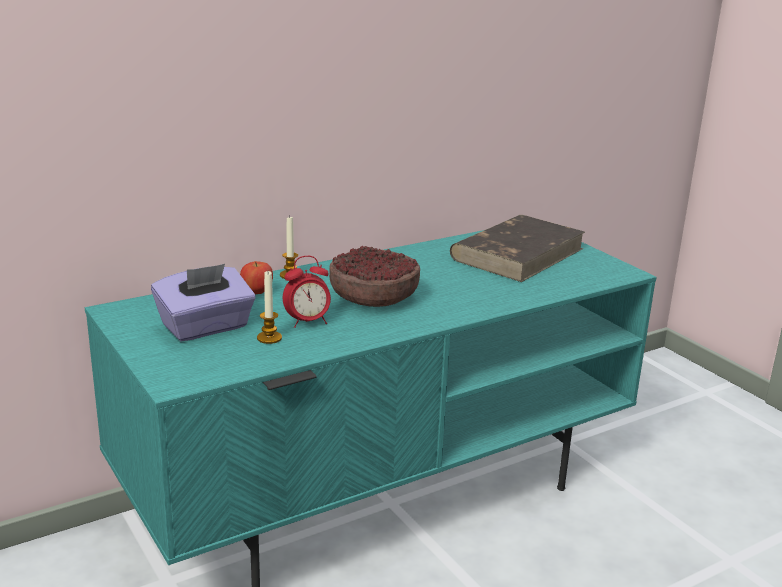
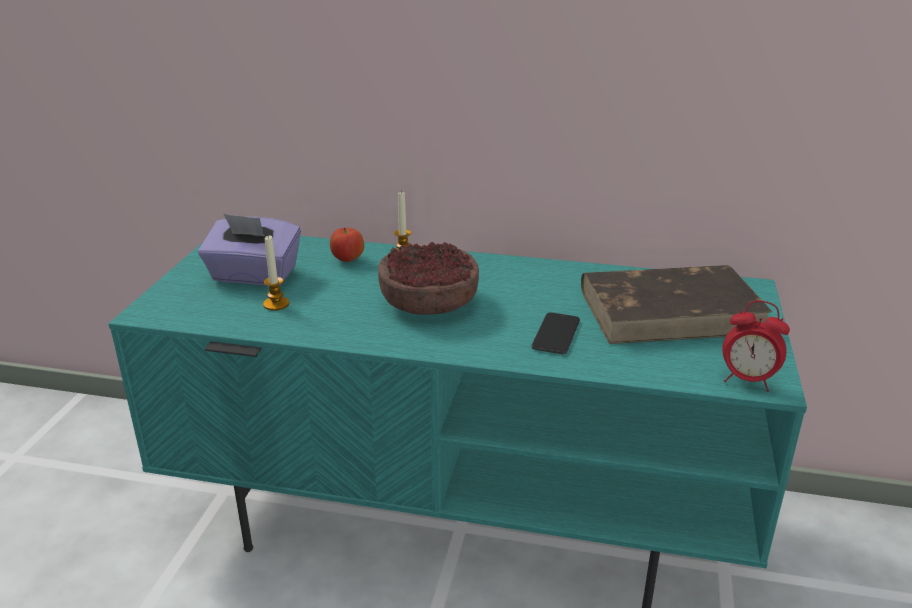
camera: 45 degrees right, 5 degrees up
(307, 322) = (331, 302): alarm clock -> alarm clock (747, 380)
(485, 287) = (556, 334): none -> phone

